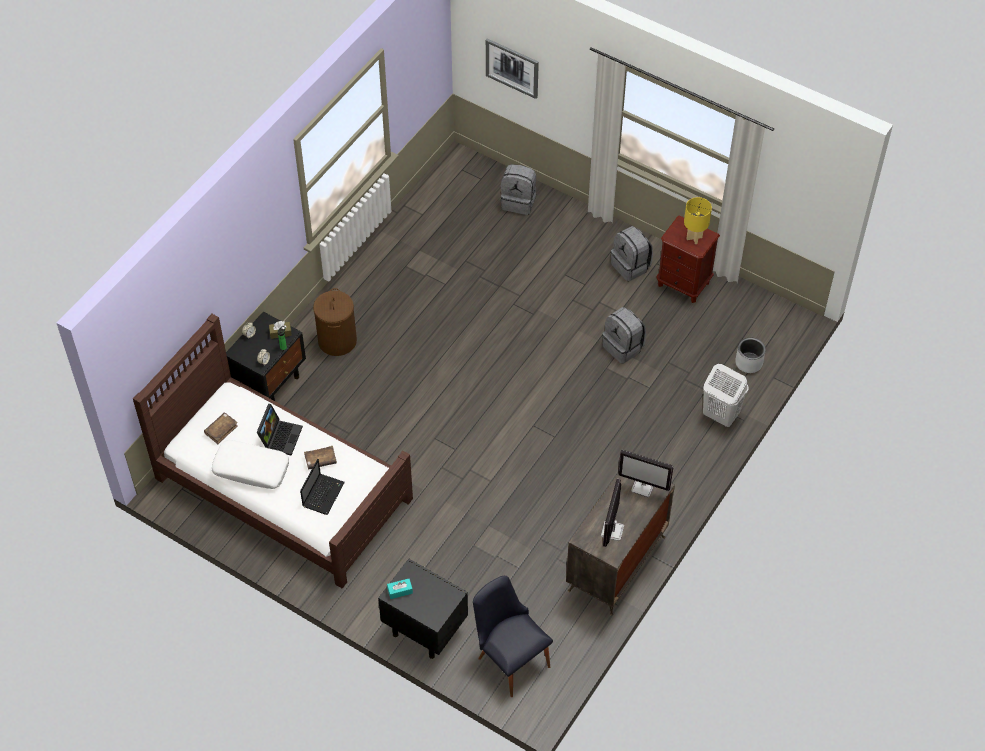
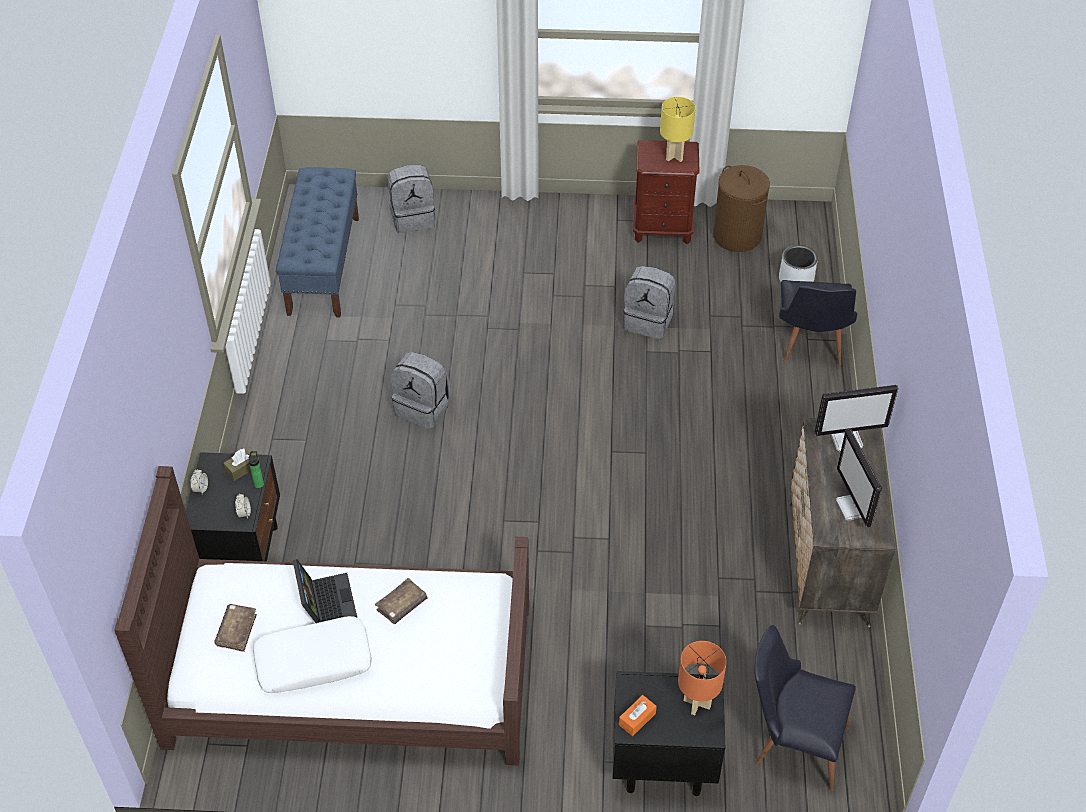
camera: 30 degrees left, 5 degrees down
(323, 494) = (436, 646): laptop -> none
(337, 341) = (298, 461): brown laundry basket -> brown laundry basket (737, 236)
(400, 591) = (637, 719): turquoise tissue box -> orange tissue box
(438, 211) = (323, 265): none -> blue bench
(440, 599) = (696, 703): none -> orange table lamp
(512, 68) = (361, 36): picture -> none
(631, 266) = (591, 234): grey backpack -> grey backpack (423, 408)
(720, 415) = (810, 346): white laundry basket -> black chair

